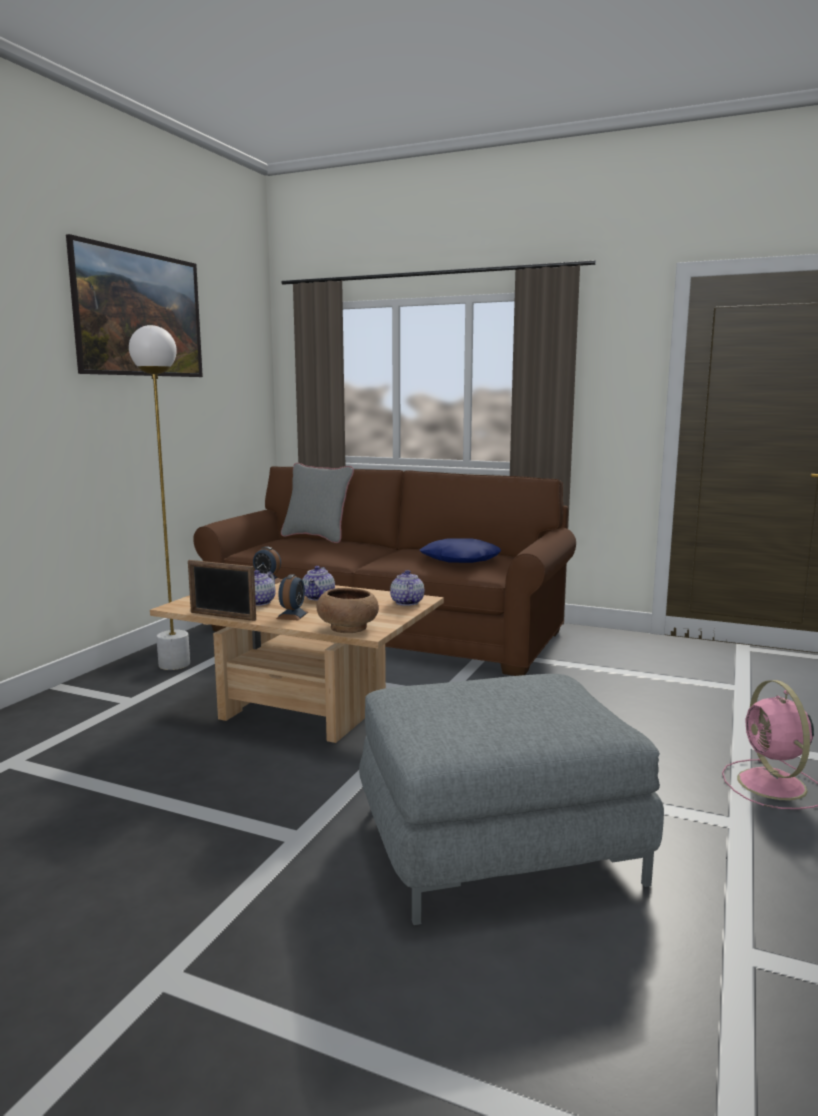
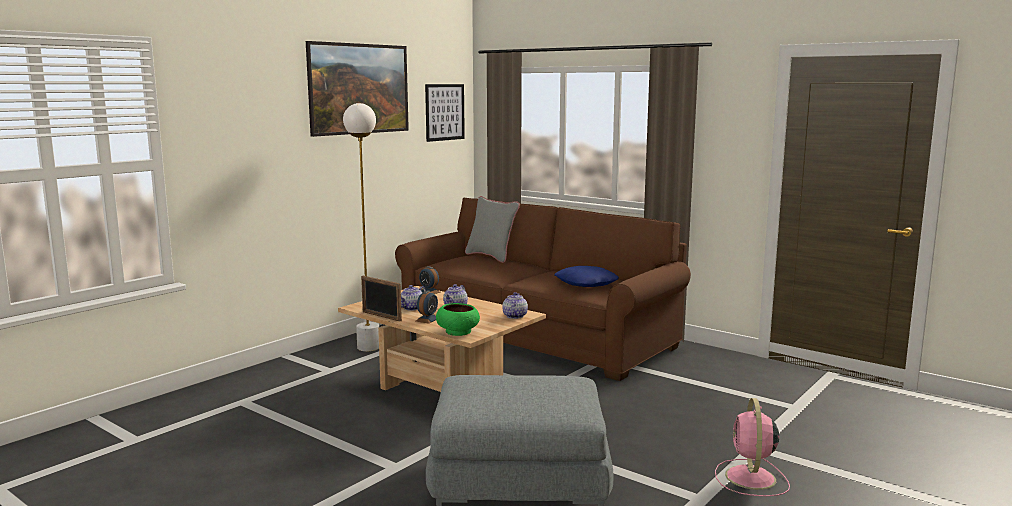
camera: 15 degrees right, 0 degrees up
(242, 358) = (445, 112): none -> picture
(348, 628) = (458, 332): brown bowl -> green bowl

